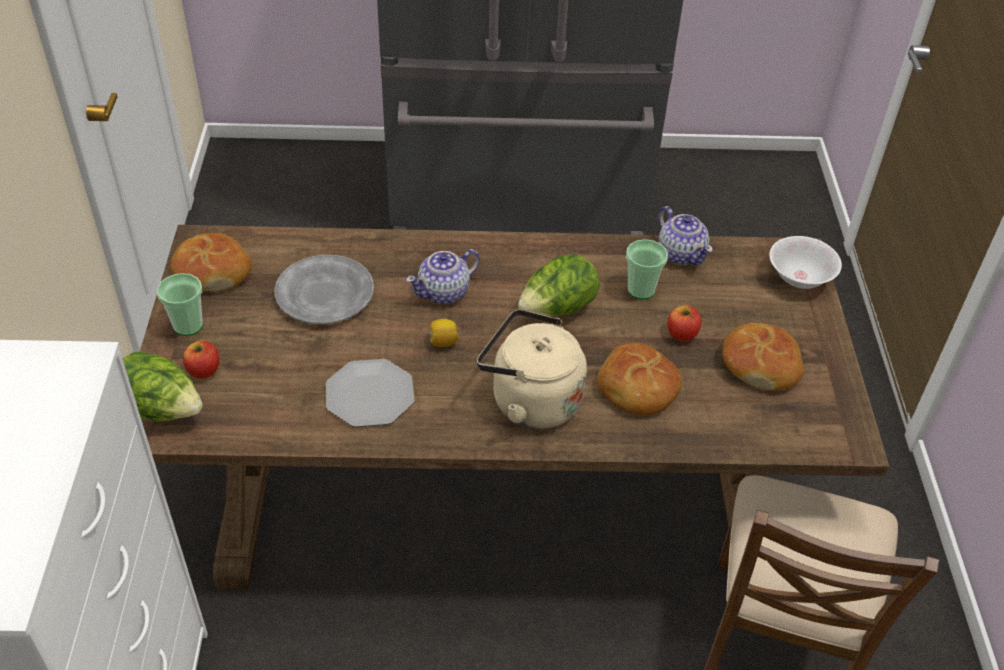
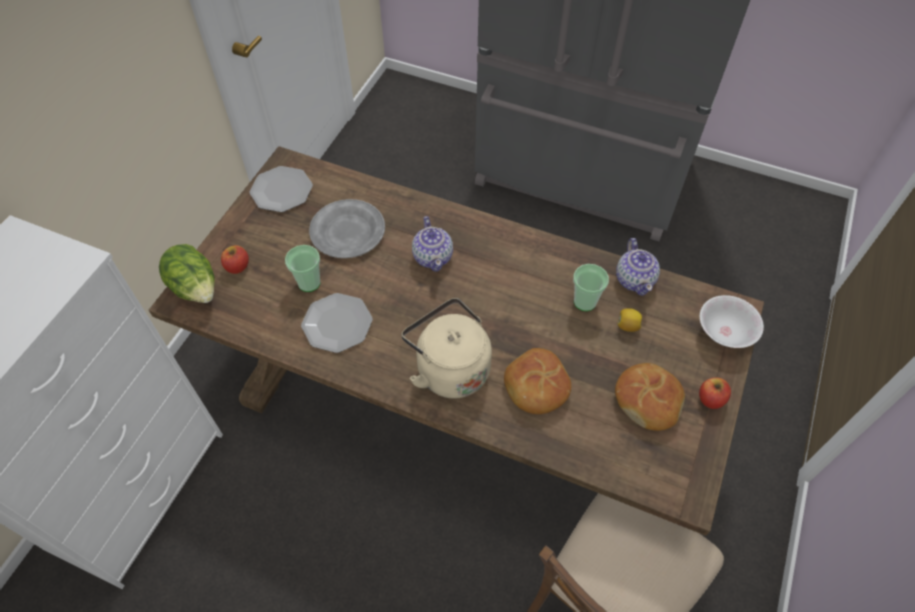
camera: 25 degrees right, 10 degrees up
(188, 325) = (245, 228): cup -> cup (309, 283)
(212, 271) = (281, 190): bread -> plate
(443, 342) = (411, 298): lemon -> lemon (627, 326)
(444, 292) = (433, 256): teapot -> teapot turned 90 degrees counterclockwise
(557, 310) = (510, 298): lettuce -> none
(682, 334) = (597, 351): apple -> apple (710, 399)

